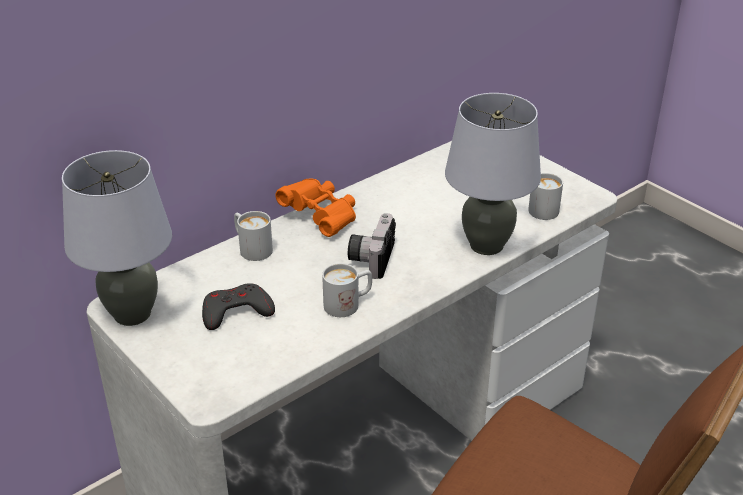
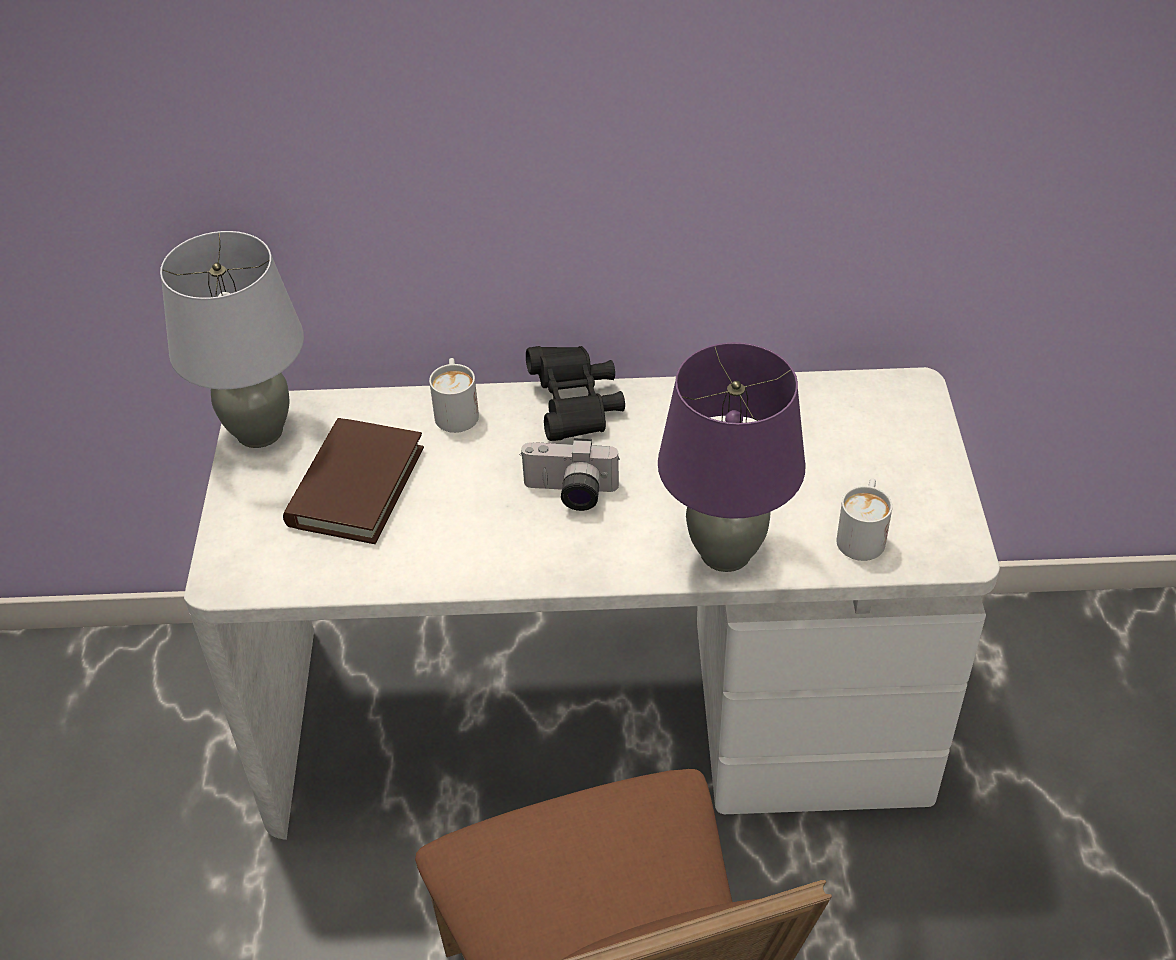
camera: 40 degrees right, 10 degrees up
(236, 312) = (356, 486): grey game controller -> brown book
(321, 217) = (576, 407): orange binoculars -> black binoculars
(348, 304) = (477, 543): white mug -> none
(371, 257) = (570, 494): camera -> camera turned 135 degrees counterclockwise
(486, 245) = (726, 552): grey table lamp -> purple table lamp

